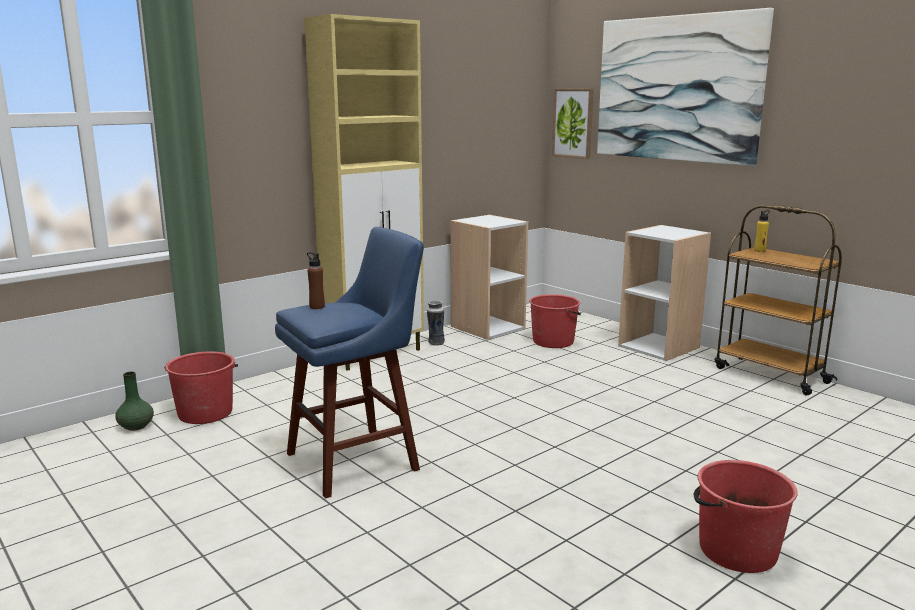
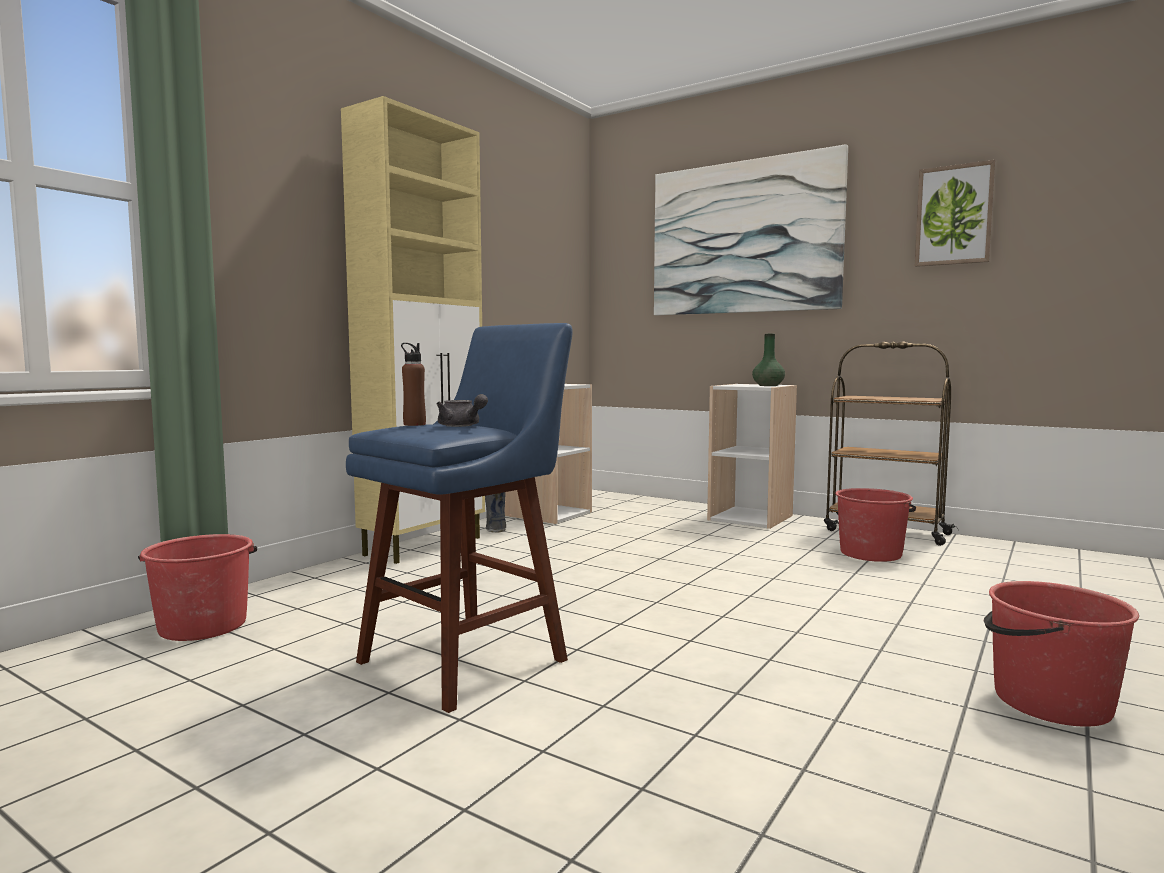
camera: 15 degrees left, 10 degrees down
(136, 426) = (87, 653): green vase -> green vase (768, 385)
(344, 313) = (462, 426): none -> grey teapot
(553, 341) = (633, 520): red bucket -> red bucket (871, 553)
(573, 123) = (622, 286): picture -> picture (954, 215)
(759, 250) = (858, 396): yellow bottle -> none

